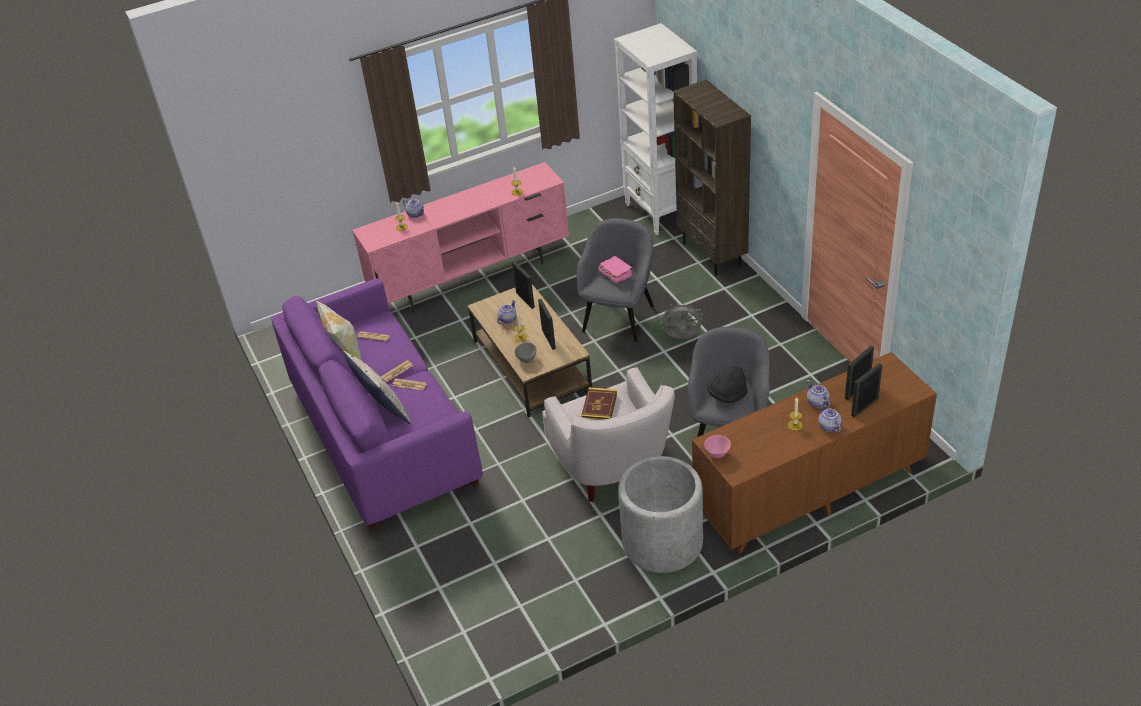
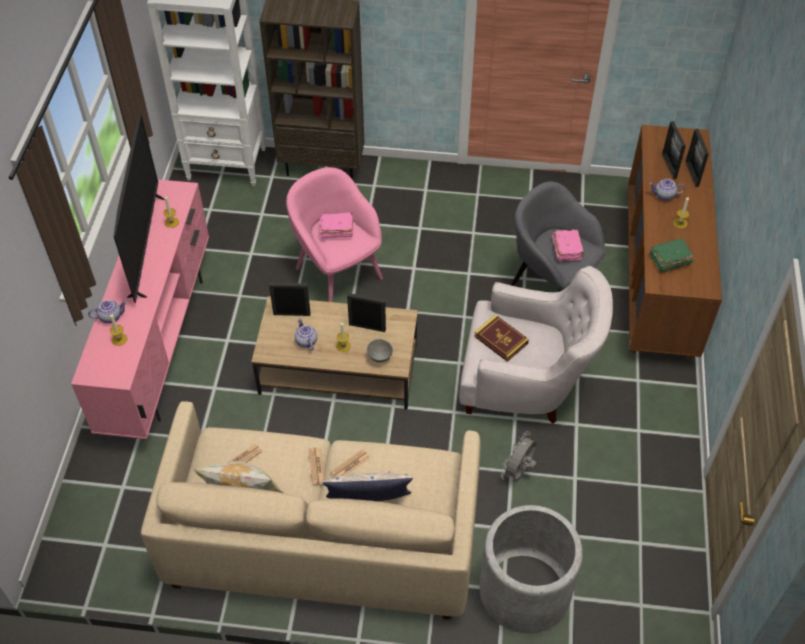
camera: 60 degrees left, 10 degrees up
(383, 435) = (322, 540): purple sofa -> beige sofa
(486, 194) = (146, 246): none -> television
(619, 317) = (337, 271): grey armchair -> pink armchair
(662, 542) = (640, 400): grey planter -> grey planter (524, 591)
(681, 338) = (409, 247): grey fan -> grey fan (519, 472)
(717, 454) = (676, 287): pink bowl -> none
(727, 395) = (567, 249): black hat -> pink book
(743, 437) = (669, 260): none -> green book
(828, 426) = (697, 205): teapot -> none

